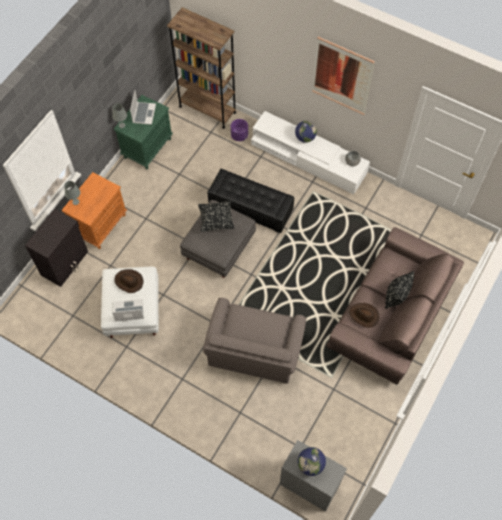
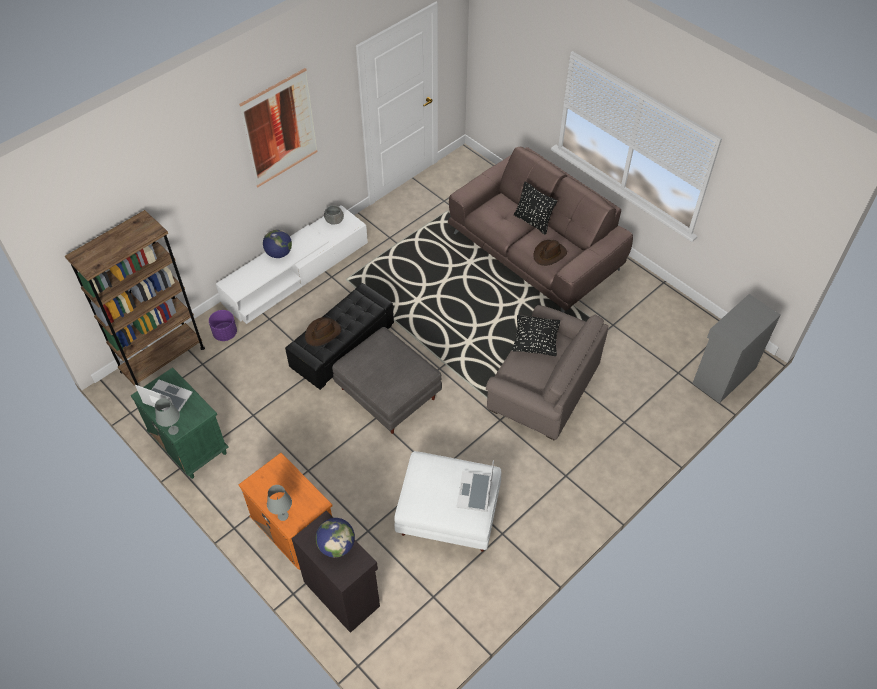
camera: 75 degrees left, 10 degrees down
(129, 281) = (429, 484): brown hat -> brown hat (323, 333)
(216, 221) = (371, 364): black pillow -> black pillow (535, 343)
(311, 464) = (741, 323): globe -> globe (336, 545)

